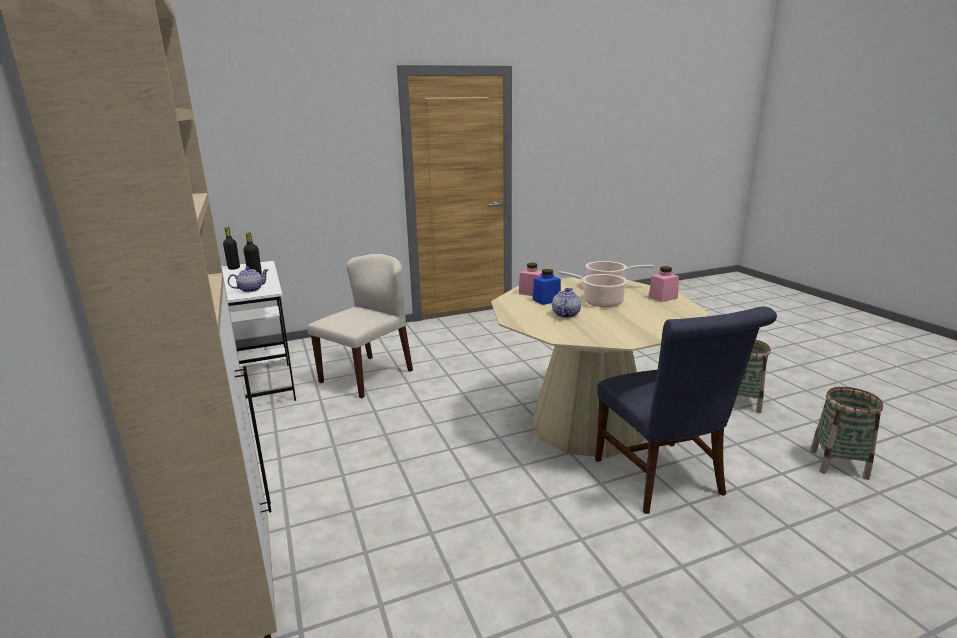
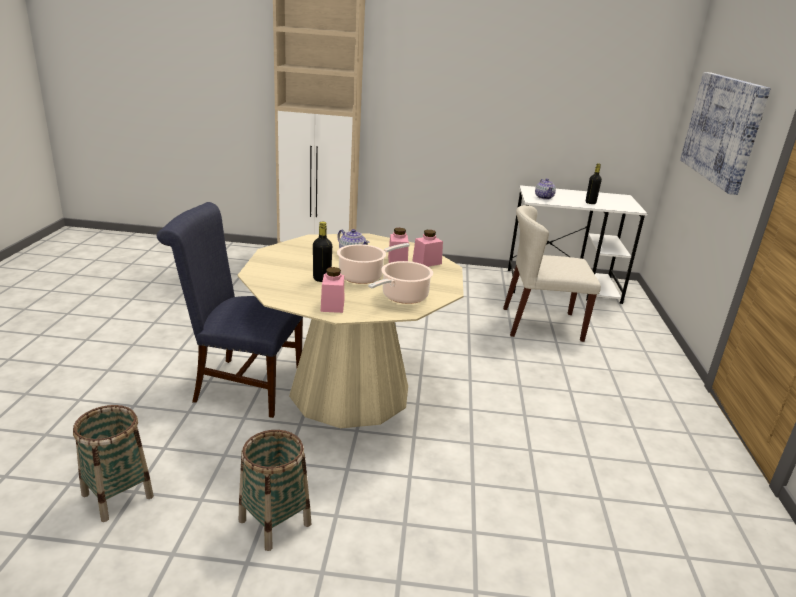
camera: 115 degrees right, 5 degrees up
(234, 268) = (622, 201): black bottle -> black bottle (322, 279)
(304, 162) = (724, 129): none -> picture
(366, 376) = (541, 324): beige chair -> beige chair turned 120 degrees clockwise
(546, 300) = (397, 260): blue jar -> pink jar

